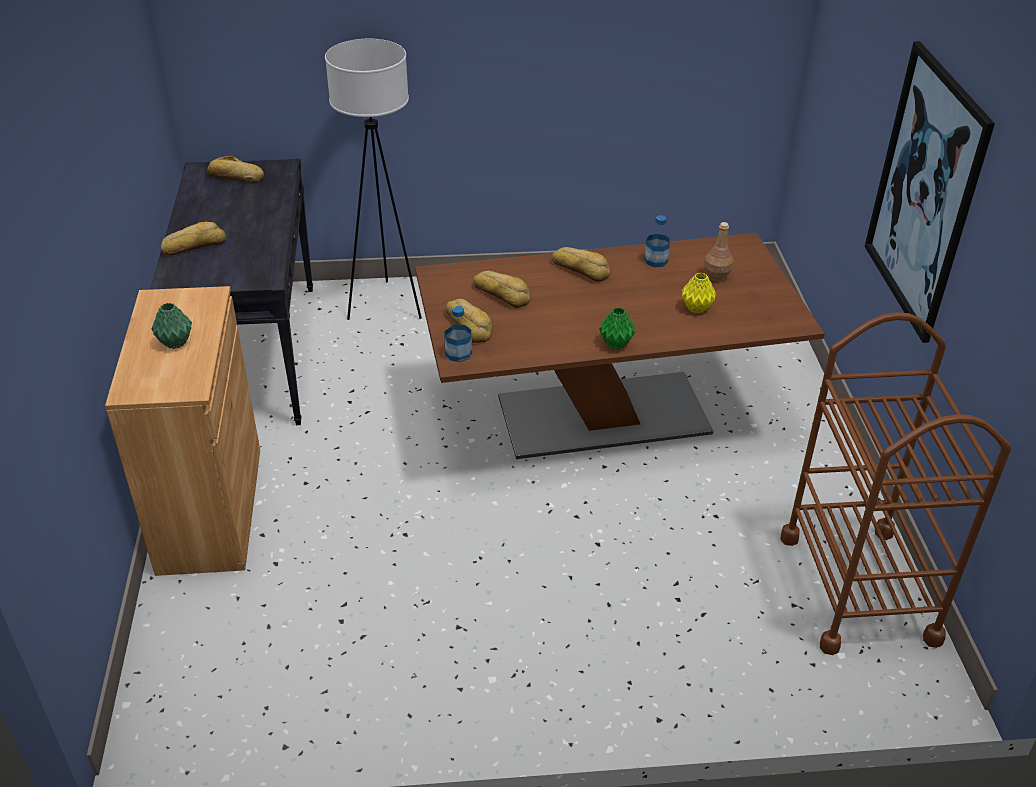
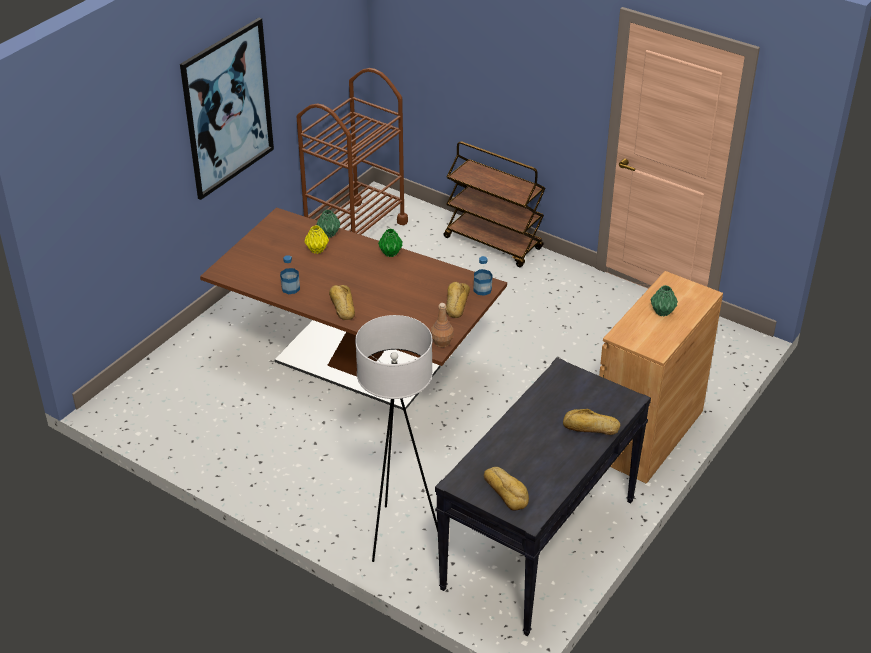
camera: 140 degrees left, 0 degrees up
(502, 293) = (411, 314): bread -> none
(663, 693) = (494, 243): none -> brown cart
(715, 332) = (329, 234): none -> green vase
(717, 276) = (273, 261): brown bottle -> brown bottle (441, 342)

